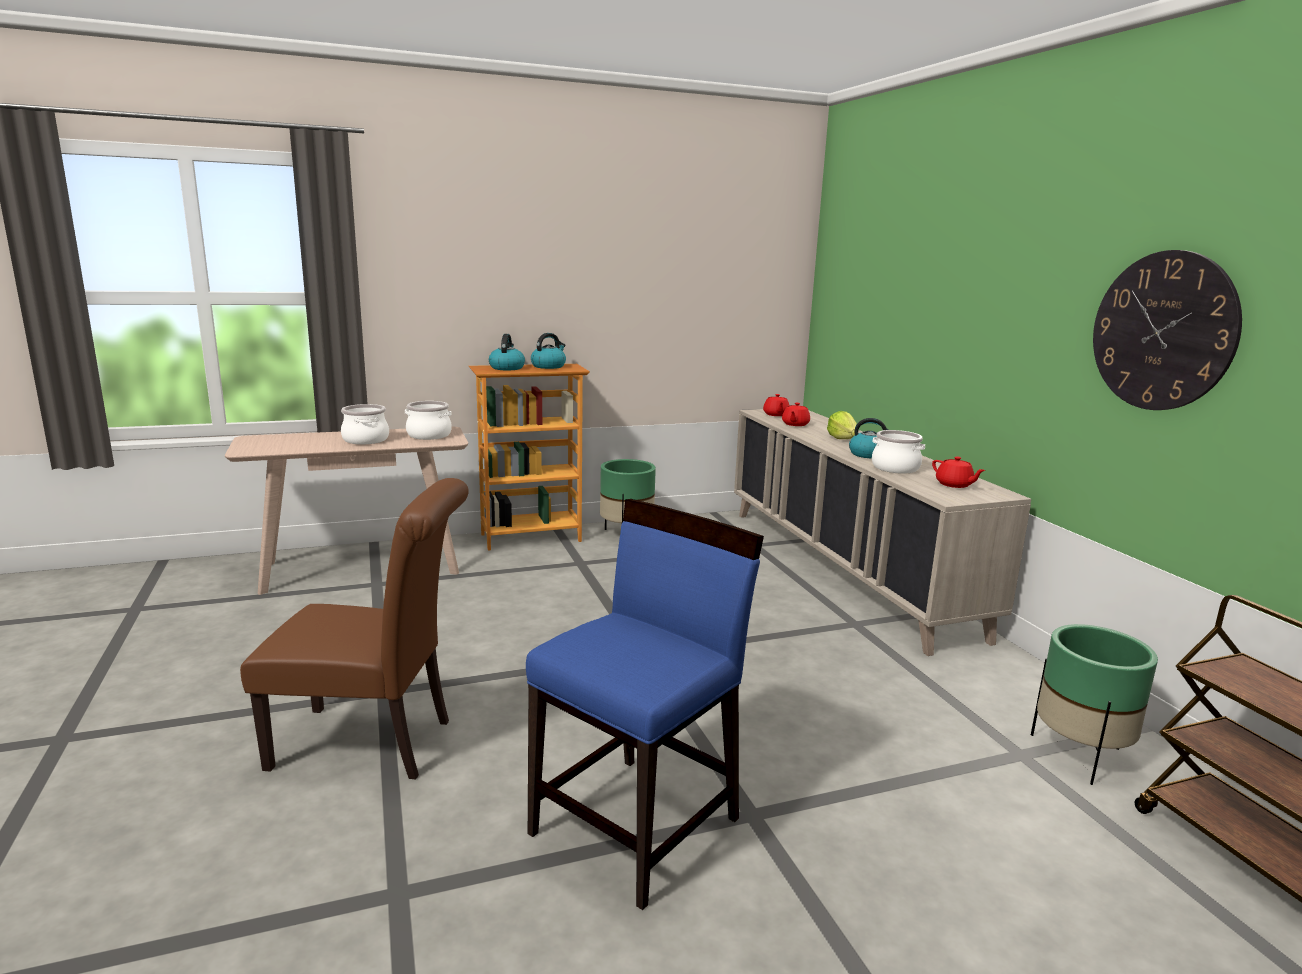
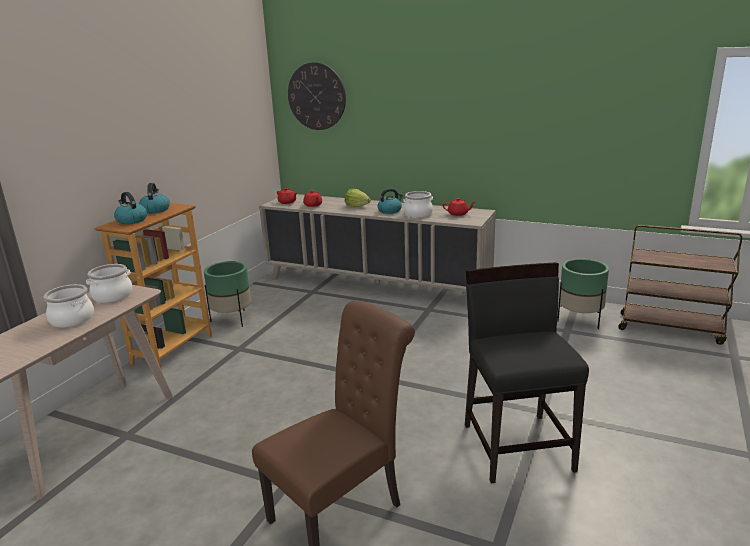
camera: 45 degrees left, 5 degrees up
(638, 825) = (518, 446): blue chair -> black chair
(1162, 331) = (555, 114): wall clock -> wall clock (316, 96)

